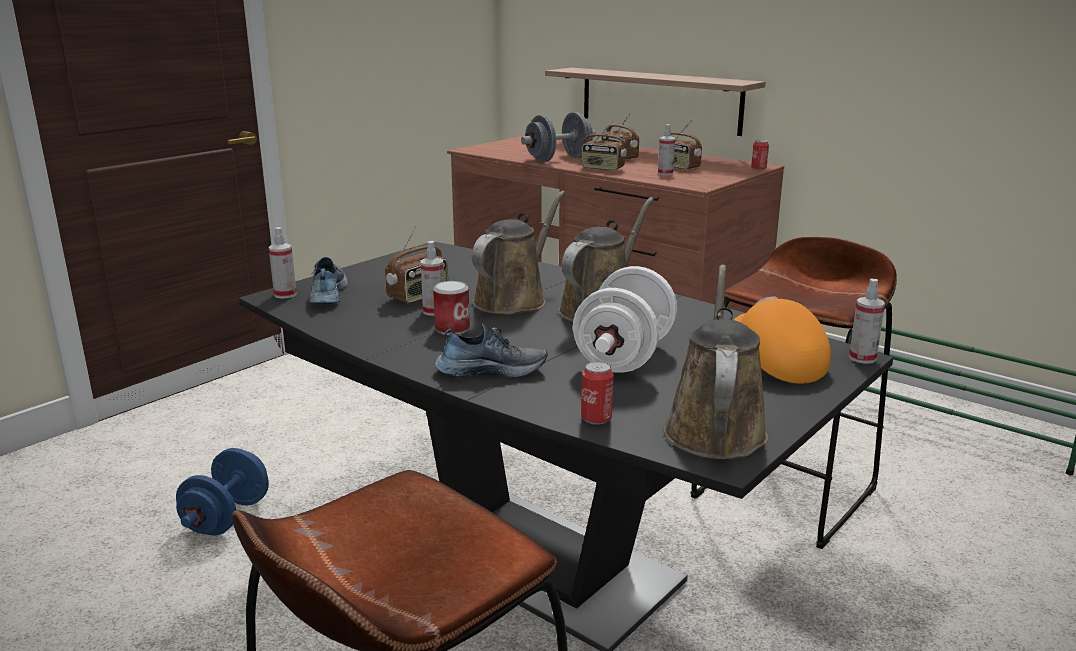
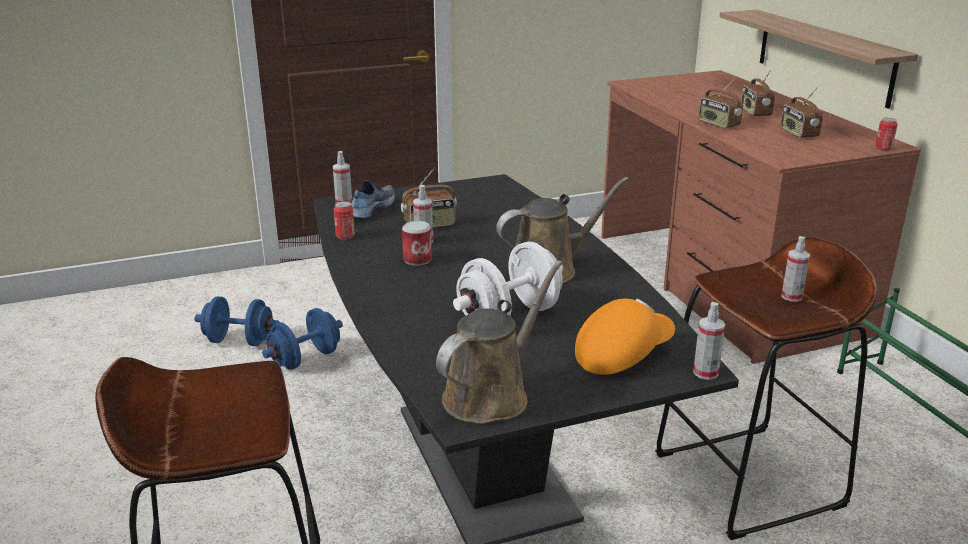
camera: 30 degrees right, 5 degrees up
(115, 523) = (239, 341): none -> blue dumbbell
(491, 370) = (401, 301): shoe -> none
(514, 300) = (494, 244): brown watering can -> none
(558, 159) = (693, 106): grey dumbbell -> none
(596, 418) = (419, 361): can -> can (345, 236)
(665, 173) = (772, 139): spray bottle -> spray bottle (791, 296)
(774, 362) = (622, 354): orange cap -> orange cap turned 45 degrees clockwise

